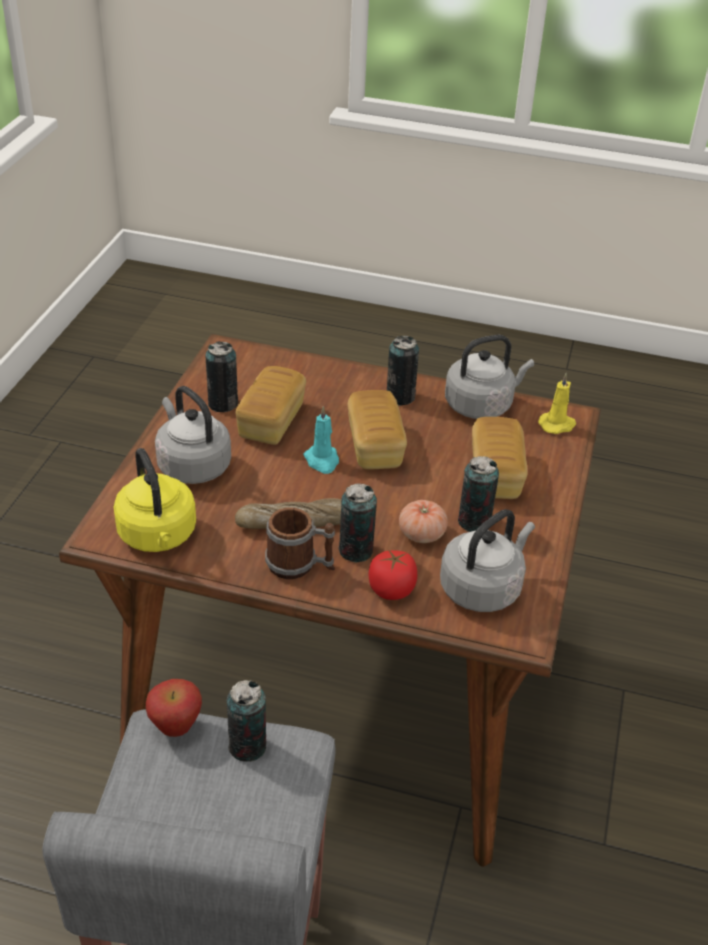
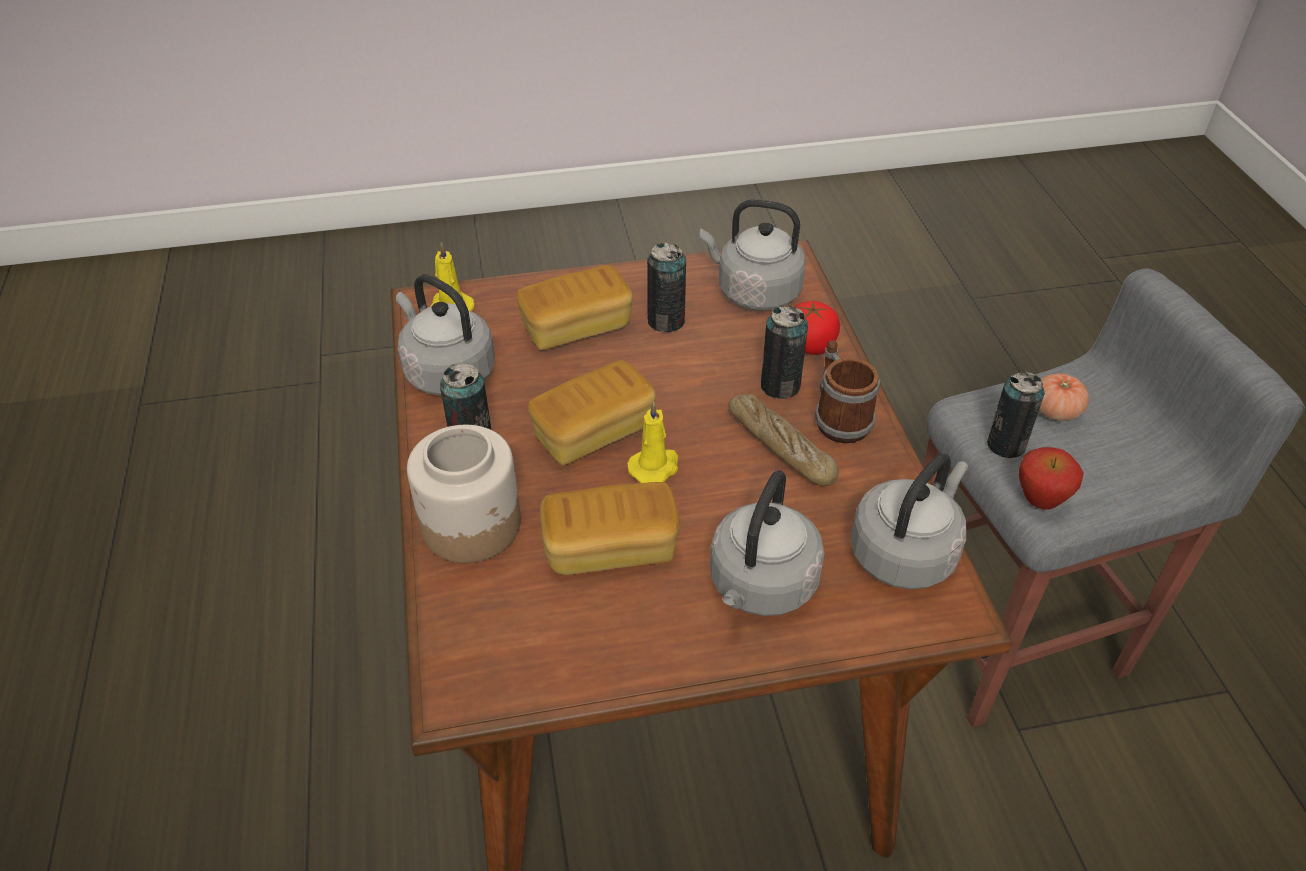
camera: 115 degrees left, 5 degrees up
(158, 536) = (906, 552): yellow kettle -> grey kettle
(223, 404) = (606, 621): can -> none
(322, 461) = (655, 467): turquoise candle -> yellow candle
(332, 380) = (472, 525): none -> jar
(421, 534) = (714, 350): tomato -> tomato (1055, 410)

